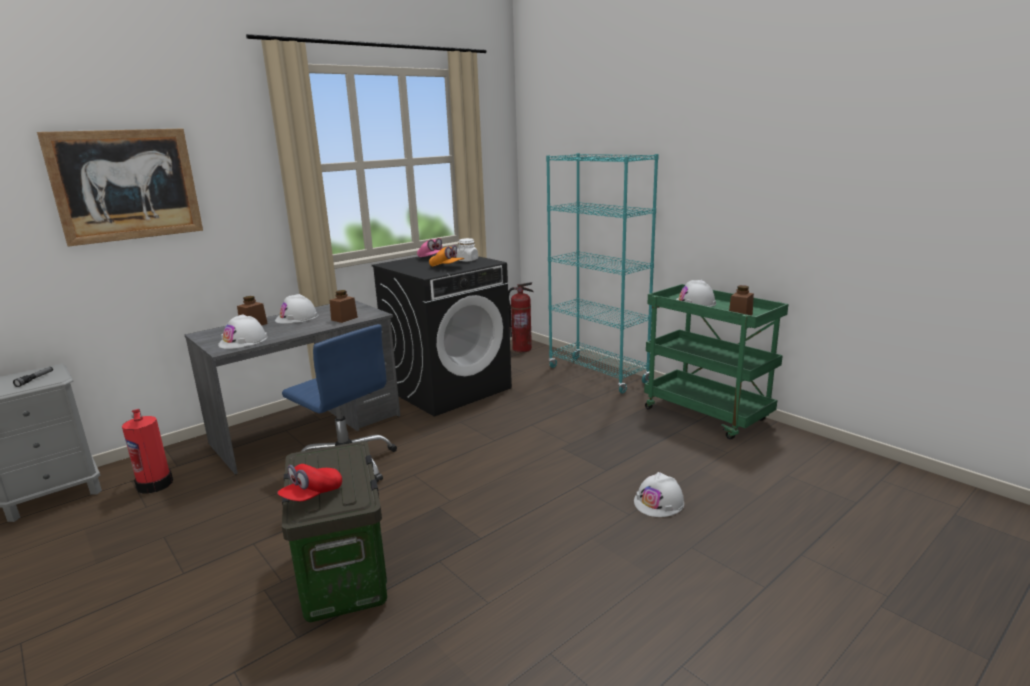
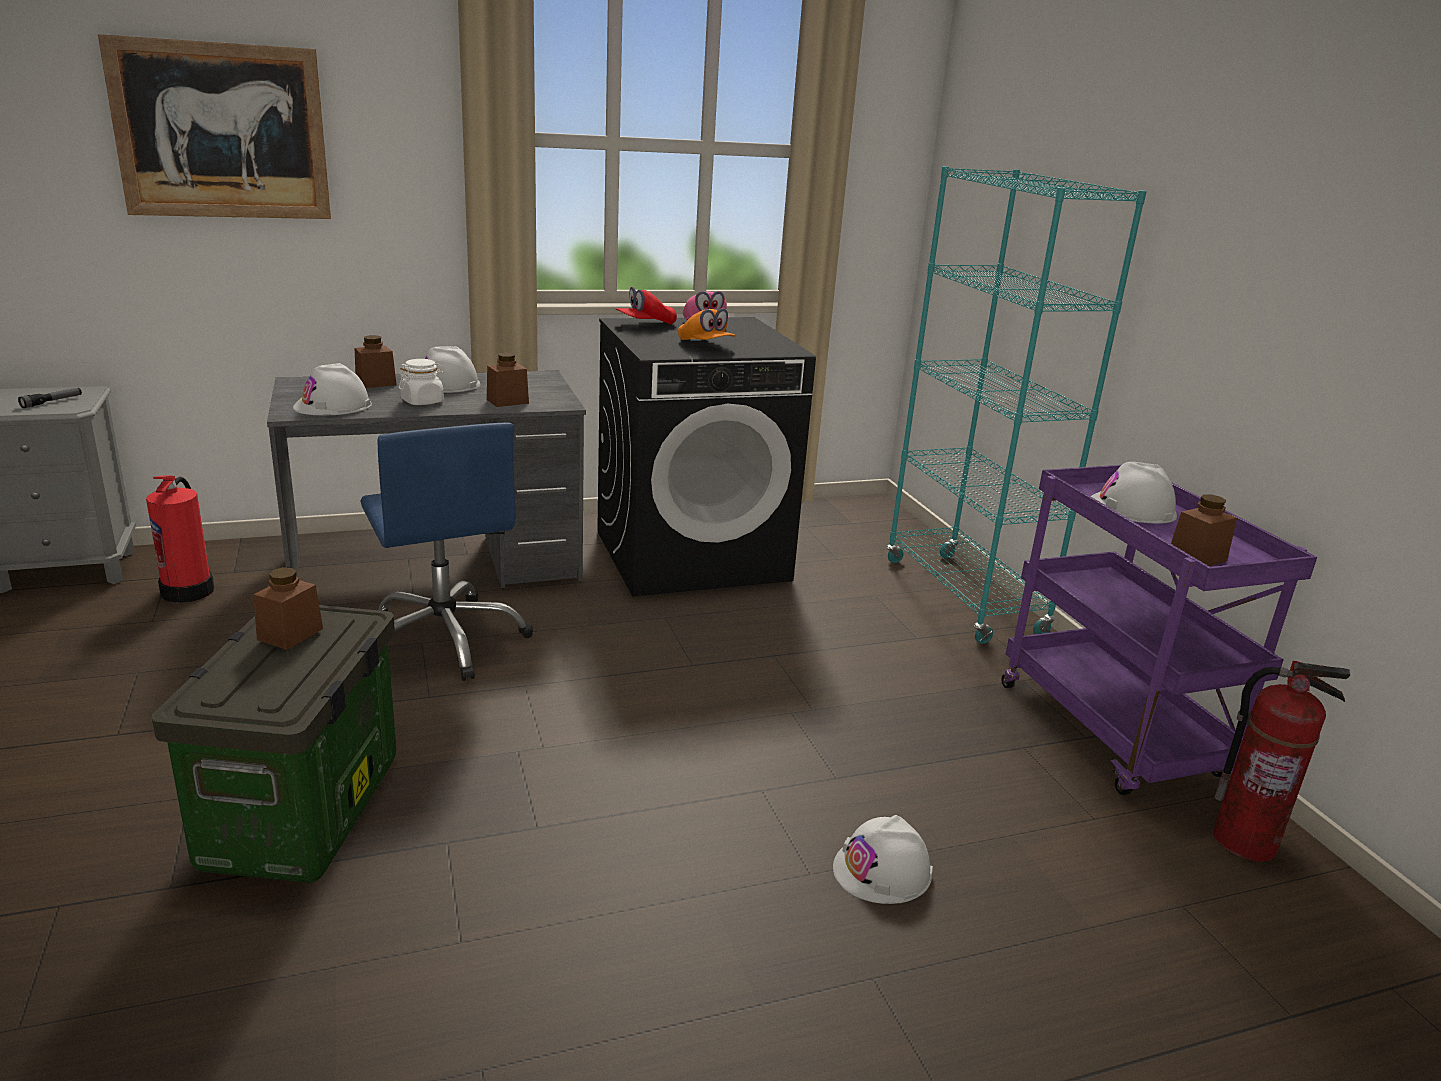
camera: 20 degrees right, 5 degrees up
(312, 495) = (231, 679): red cap -> red cap (646, 324)
(320, 465) = (290, 634): none -> brown jar
(467, 260) = (755, 339): white jar -> white jar (422, 401)
(522, 349) = (866, 515): fire extinguisher -> fire extinguisher (1244, 842)
(707, 415) = (1113, 733): green cart -> purple cart

